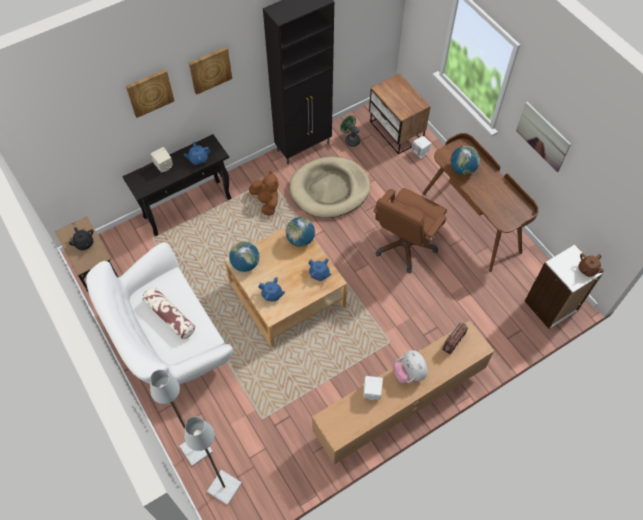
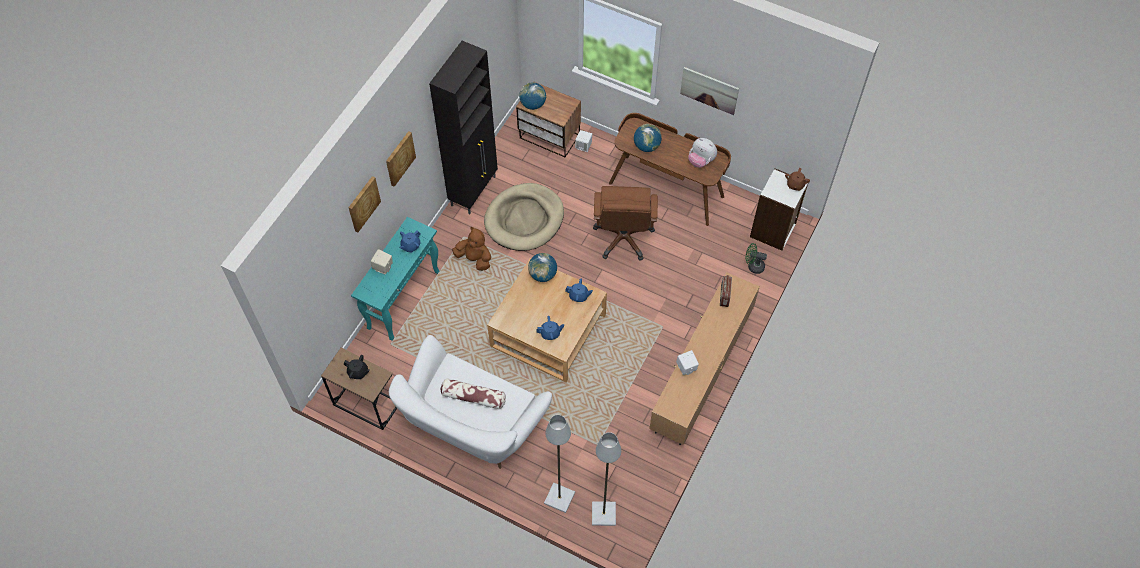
camera: 30 degrees left, 0 degrees up
(188, 207) = (404, 299): black console table -> turquoise console table
(245, 264) = (509, 319): globe -> globe (533, 104)
(350, 139) = (512, 163): green fan -> green fan (753, 266)
(409, 373) = (705, 338): plush toy -> plush toy (701, 161)

